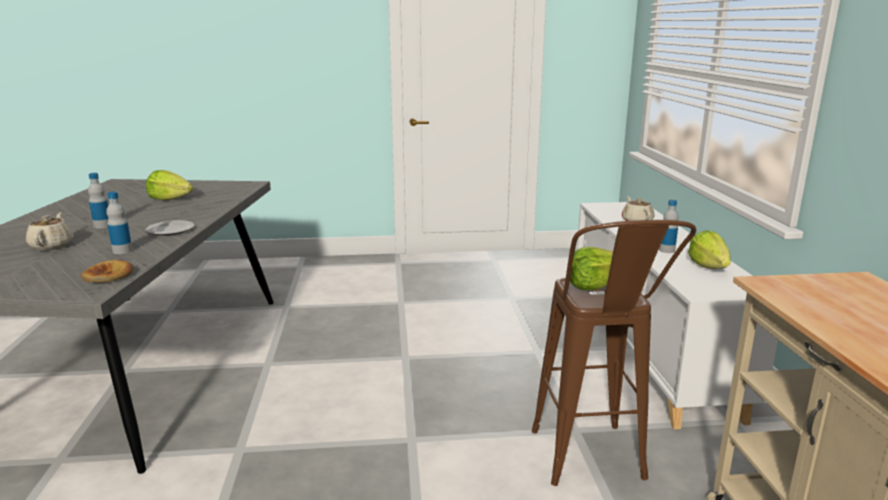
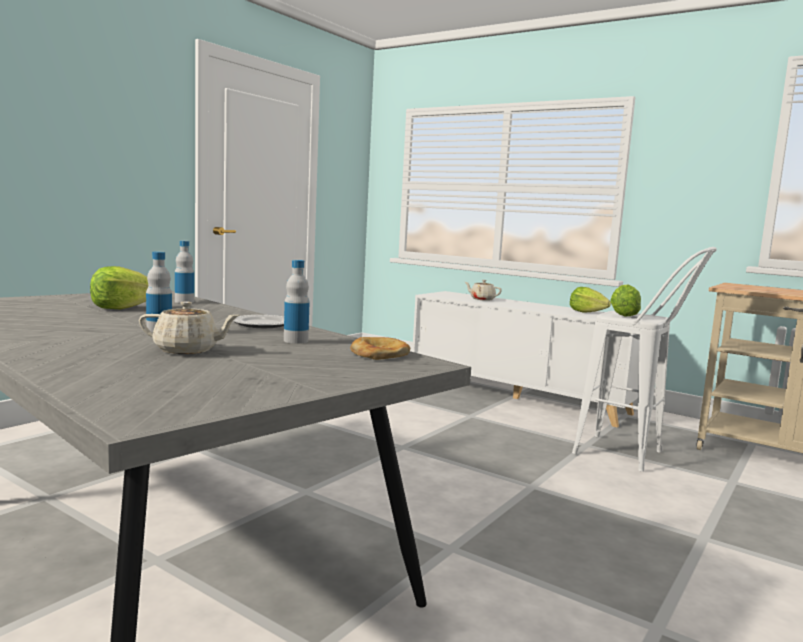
camera: 50 degrees left, 10 degrees down
(52, 245) = (188, 350): beige teapot -> beige teapot turned 150 degrees clockwise
(592, 467) = (632, 456): brown stool -> white stool
(666, 250) = (546, 309): bottle -> bottle (184, 301)

